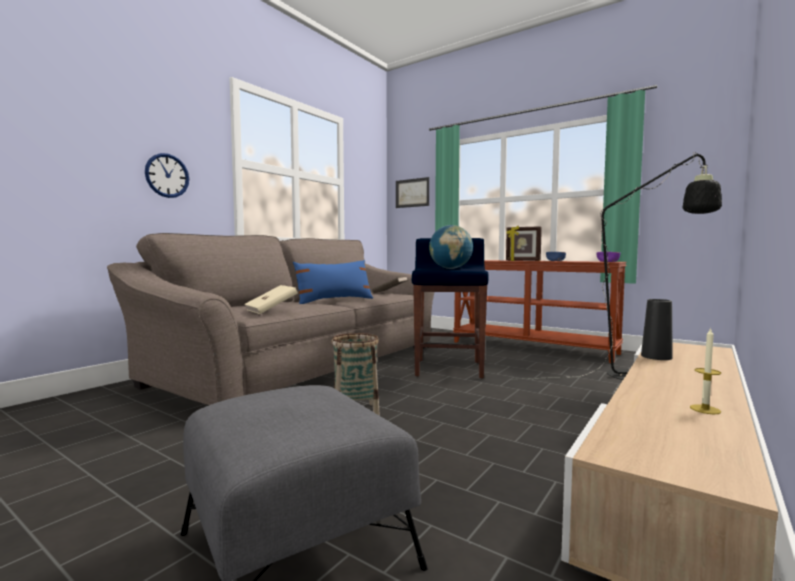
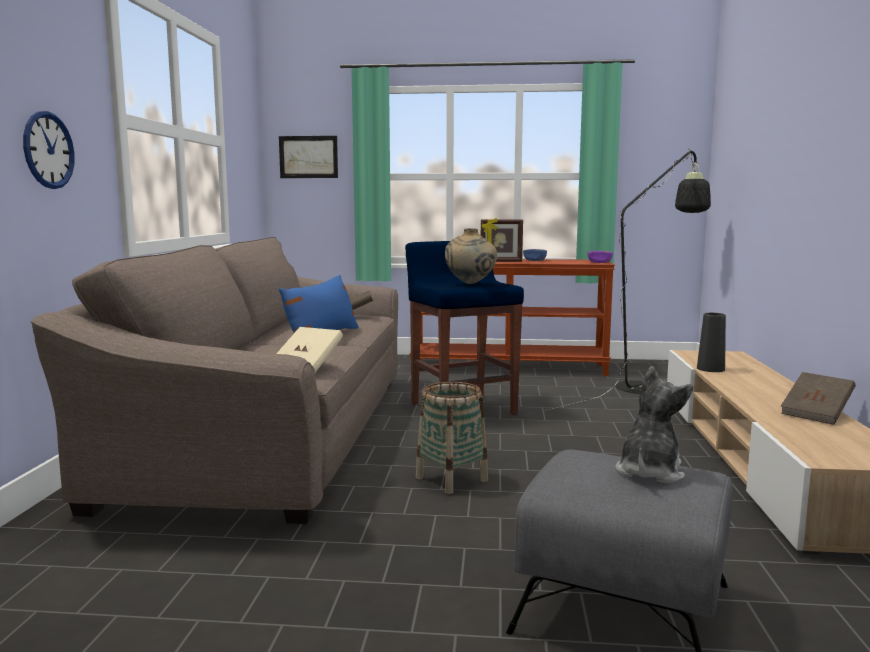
camera: 30 degrees left, 5 degrees up
(316, 411) = (649, 471): none -> plush toy
(450, 268) = (470, 284): globe -> beige vase
(705, 409) = (816, 413): candle -> brown book

